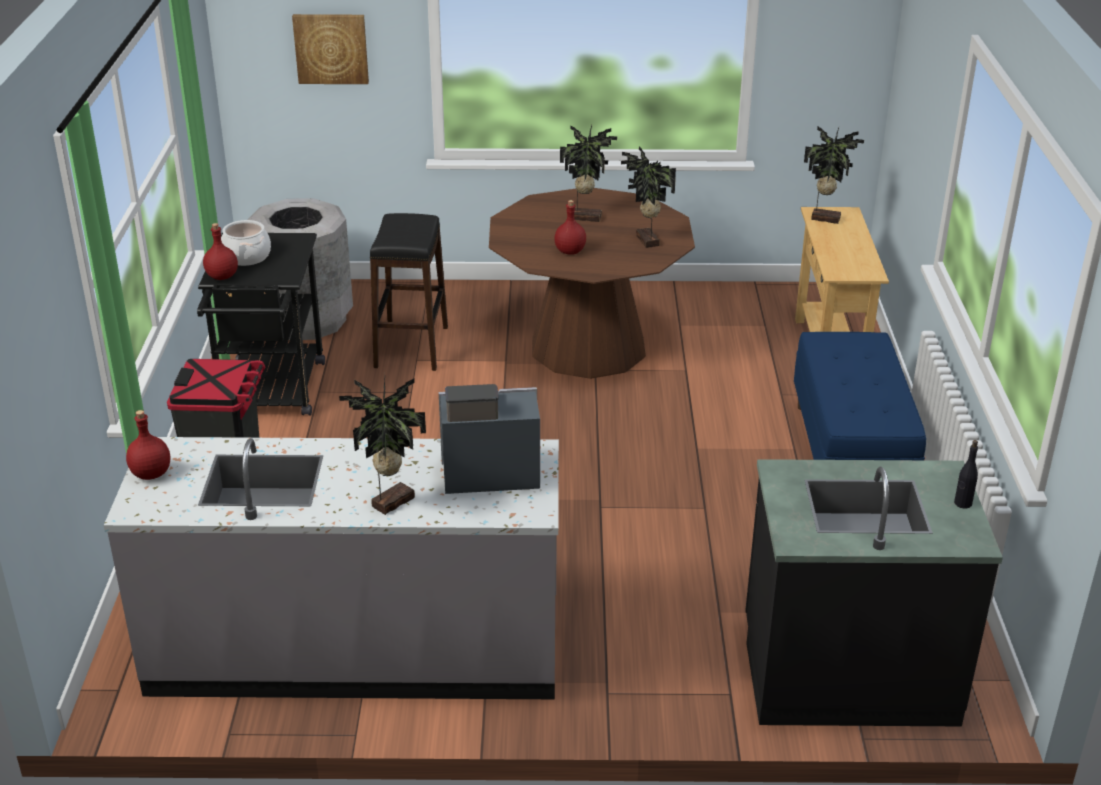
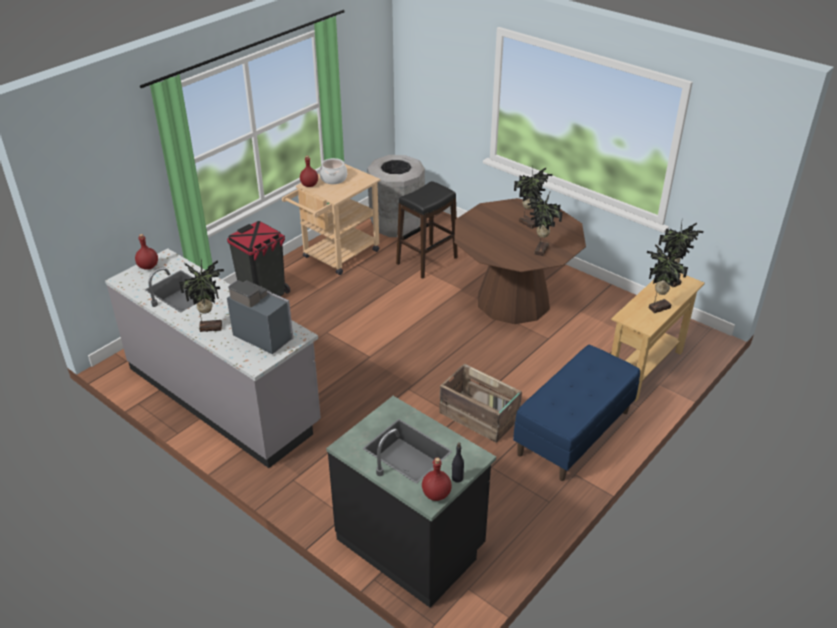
camera: 40 degrees right, 5 degrees up
(271, 395) = (336, 256): black cart -> beige cart
(331, 48) = (446, 77): picture -> none
(570, 251) = (491, 239): red bottle -> red bottle (437, 494)
(728, 493) = (479, 417): none -> crate
(853, 250) = (658, 307): none -> potted plant

